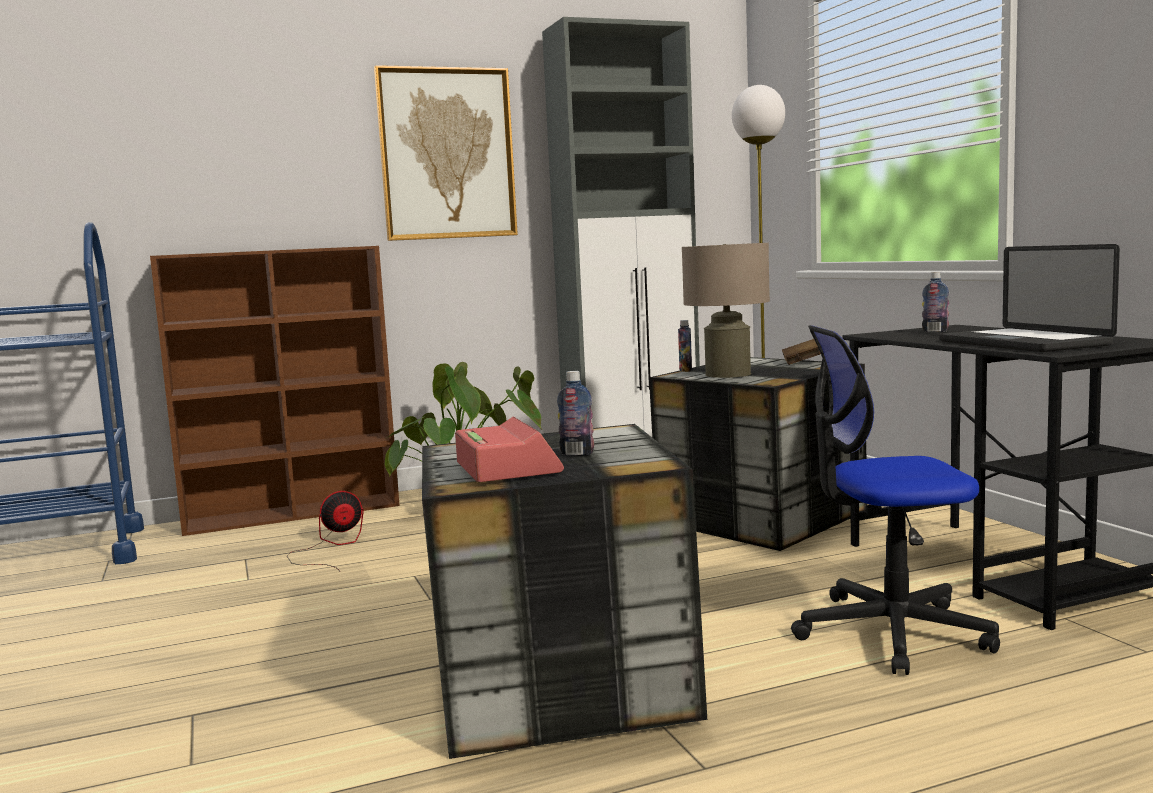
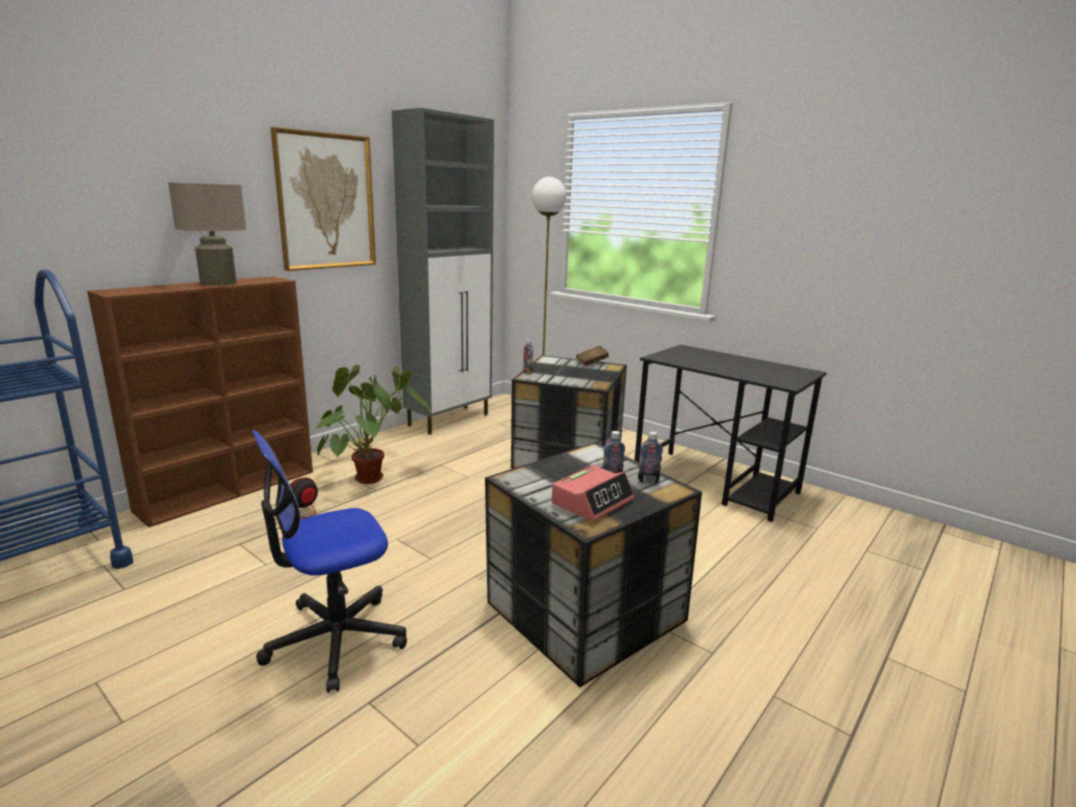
camera: 30 degrees left, 10 degrees up
(507, 468) = (592, 501): alarm clock -> alarm clock turned 90 degrees clockwise
(727, 374) = (562, 377): beige table lamp -> beige table lamp (218, 283)
(891, 632) = (708, 536): office chair -> office chair (335, 639)
(935, 331) = (685, 354): bottle -> bottle (648, 481)
(1022, 343) = (755, 373): laptop -> none

